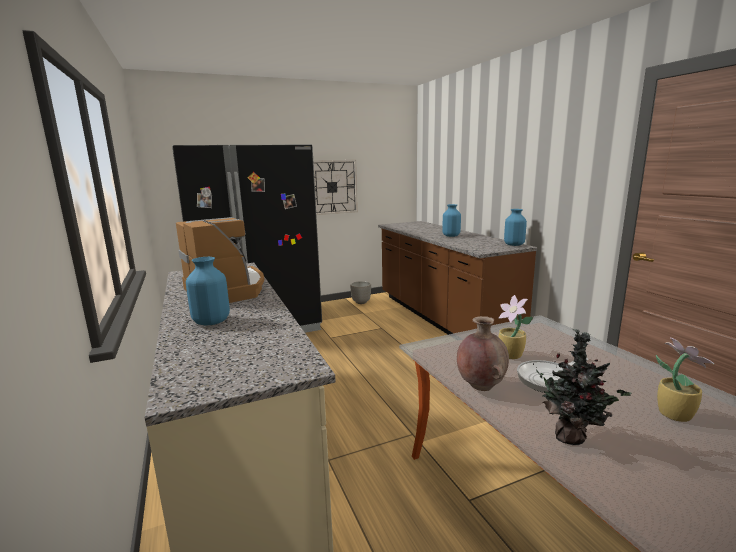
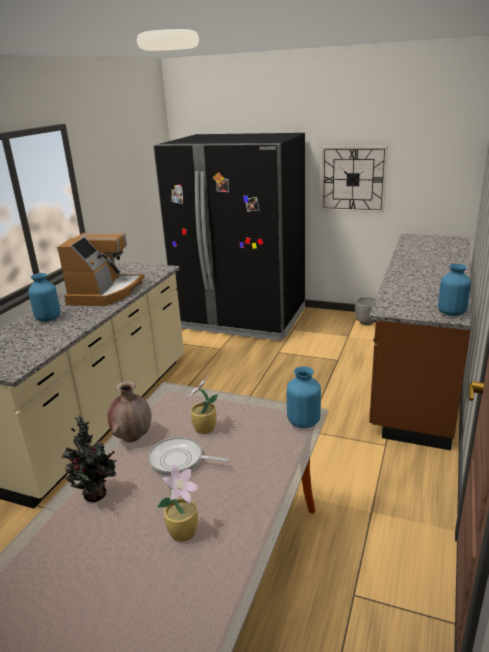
camera: 45 degrees right, 10 degrees up
(451, 236) = (423, 275): blue vase -> blue vase (303, 422)

